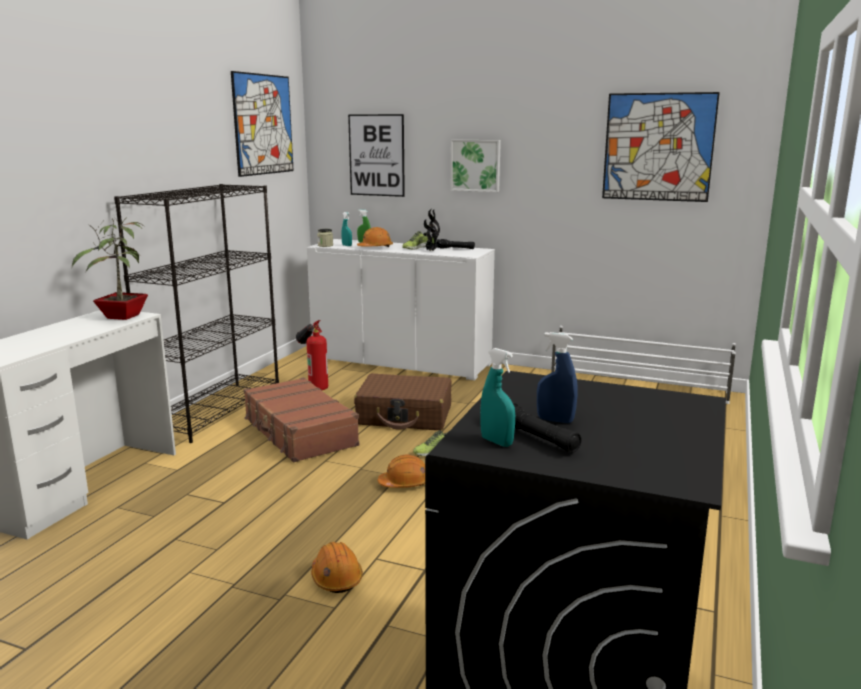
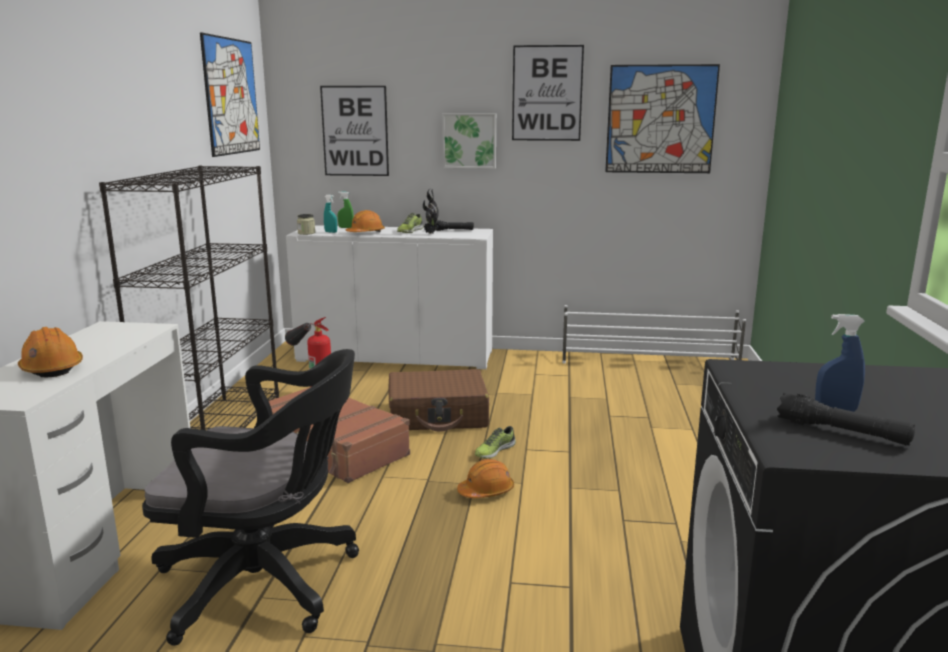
camera: 15 degrees left, 0 degrees up
(122, 317) = (132, 332): potted plant -> none
(186, 529) = (268, 583): none -> black office chair
(336, 578) = (481, 613): orange hard hat -> orange hard hat (52, 368)
(496, 442) = (815, 442): turquoise spray bottle -> none
(548, 121) = (547, 93): none -> picture

